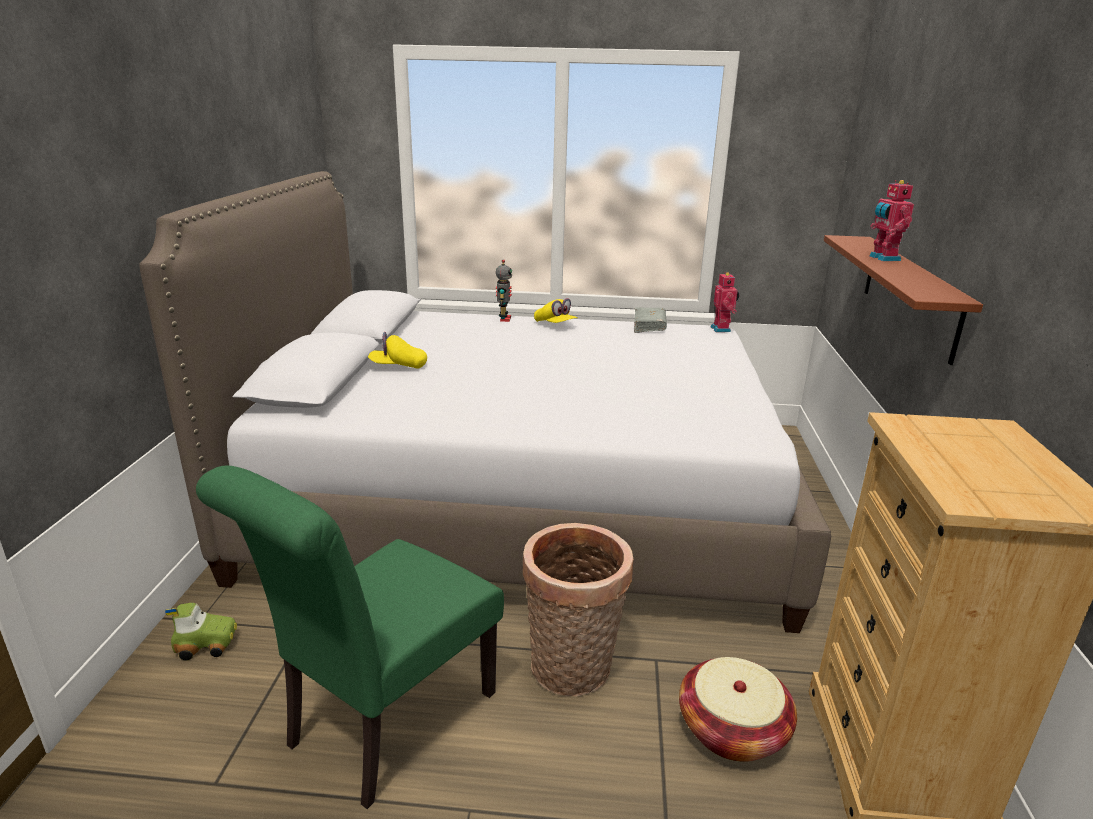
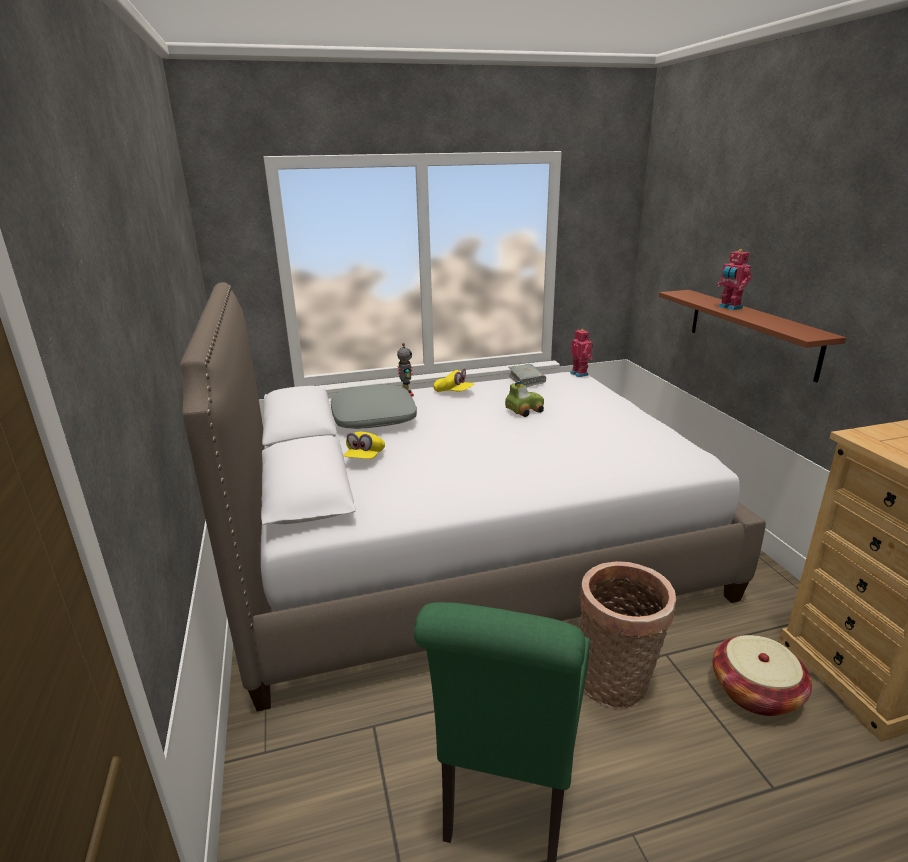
camera: 20 degrees left, 0 degrees up
(207, 643) = (290, 772): toy car -> toy car (524, 410)
(397, 366) = (365, 458): yellow cap -> yellow cap turned 45 degrees counterclockwise
(447, 334) = (374, 418): none -> grey pillow

